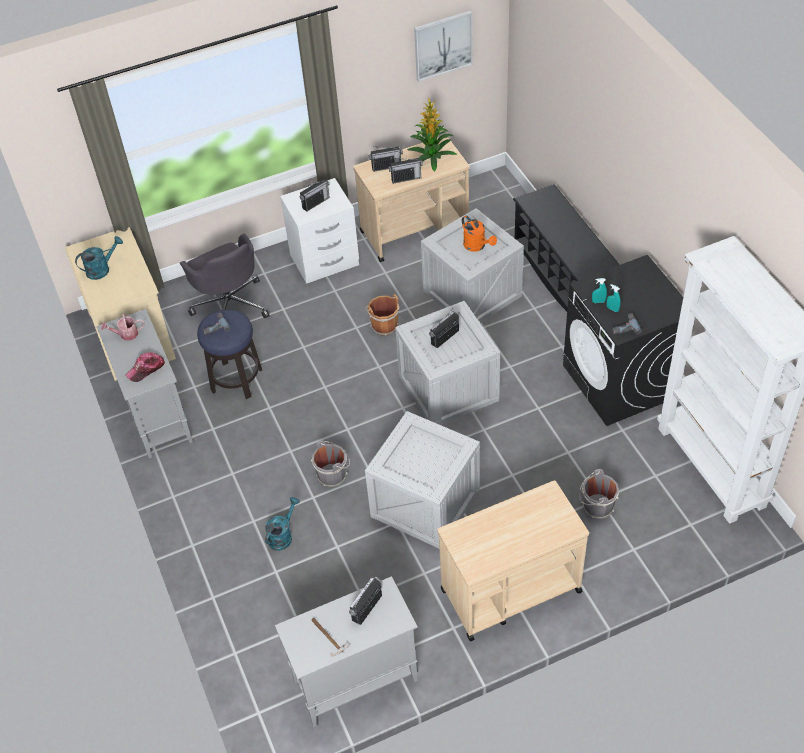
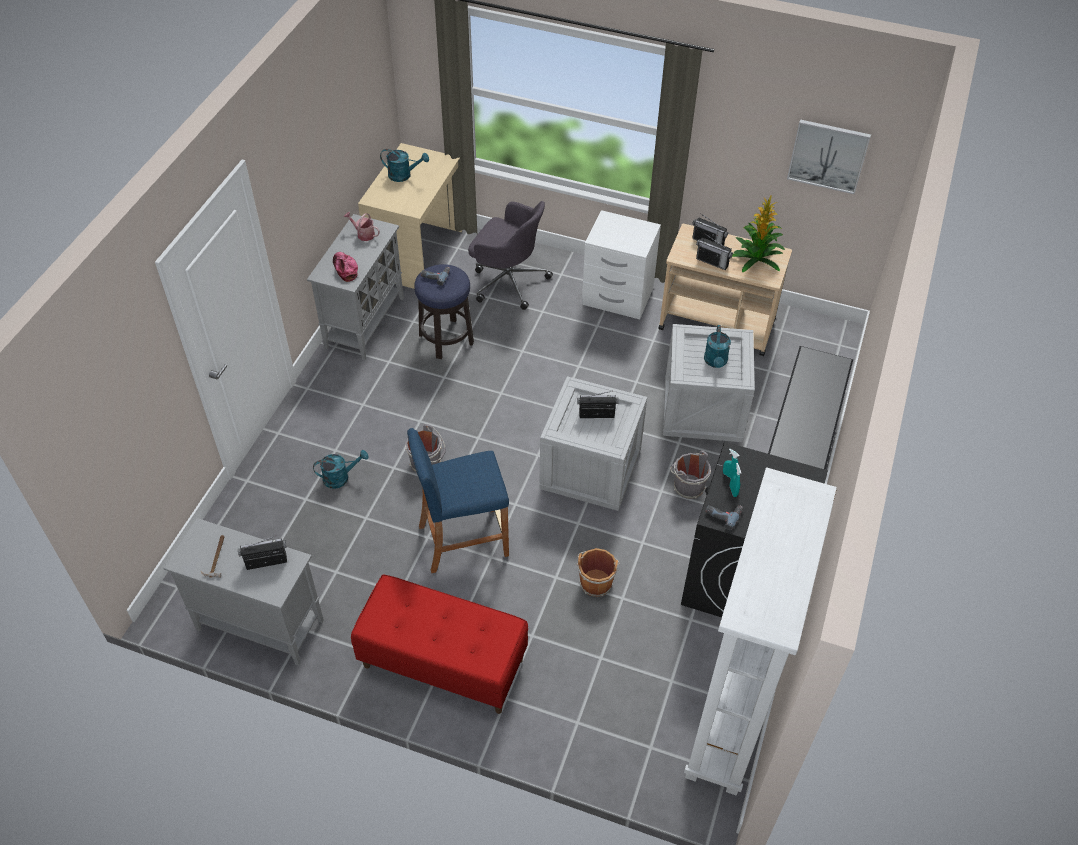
camera: 40 degrees right, 0 degrees up
(146, 369) = (345, 268): cap -> cap turned 60 degrees clockwise
(230, 305) = (508, 281): grey office chair -> grey office chair turned 75 degrees counterclockwise
(315, 203) = (621, 234): radio -> none
(384, 325) = (601, 380): brown bucket -> brown bucket (596, 582)
(423, 503) = (463, 540): crate -> blue stool
(477, 246) = (715, 362): orange watering can -> turquoise watering can
(509, 590) = (443, 663): beige cart -> red bench
(596, 507) = (590, 661): grey bucket -> grey bucket (687, 486)

